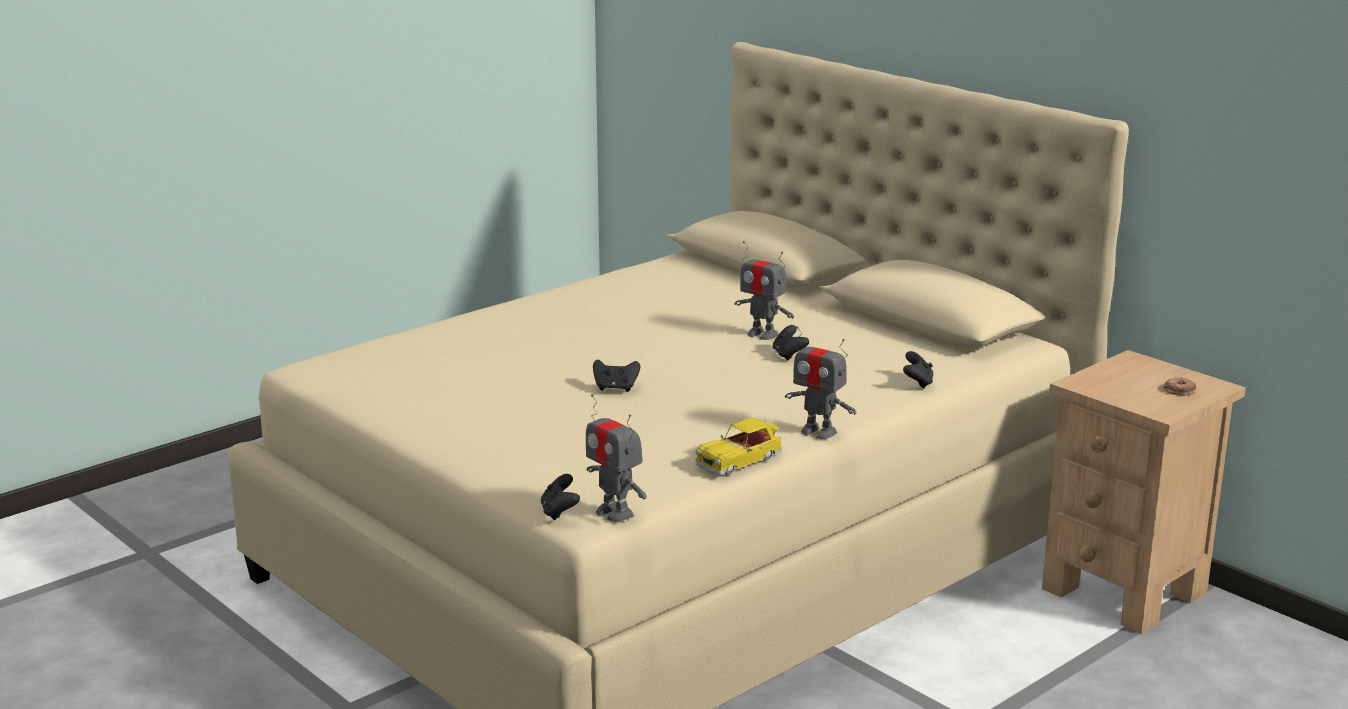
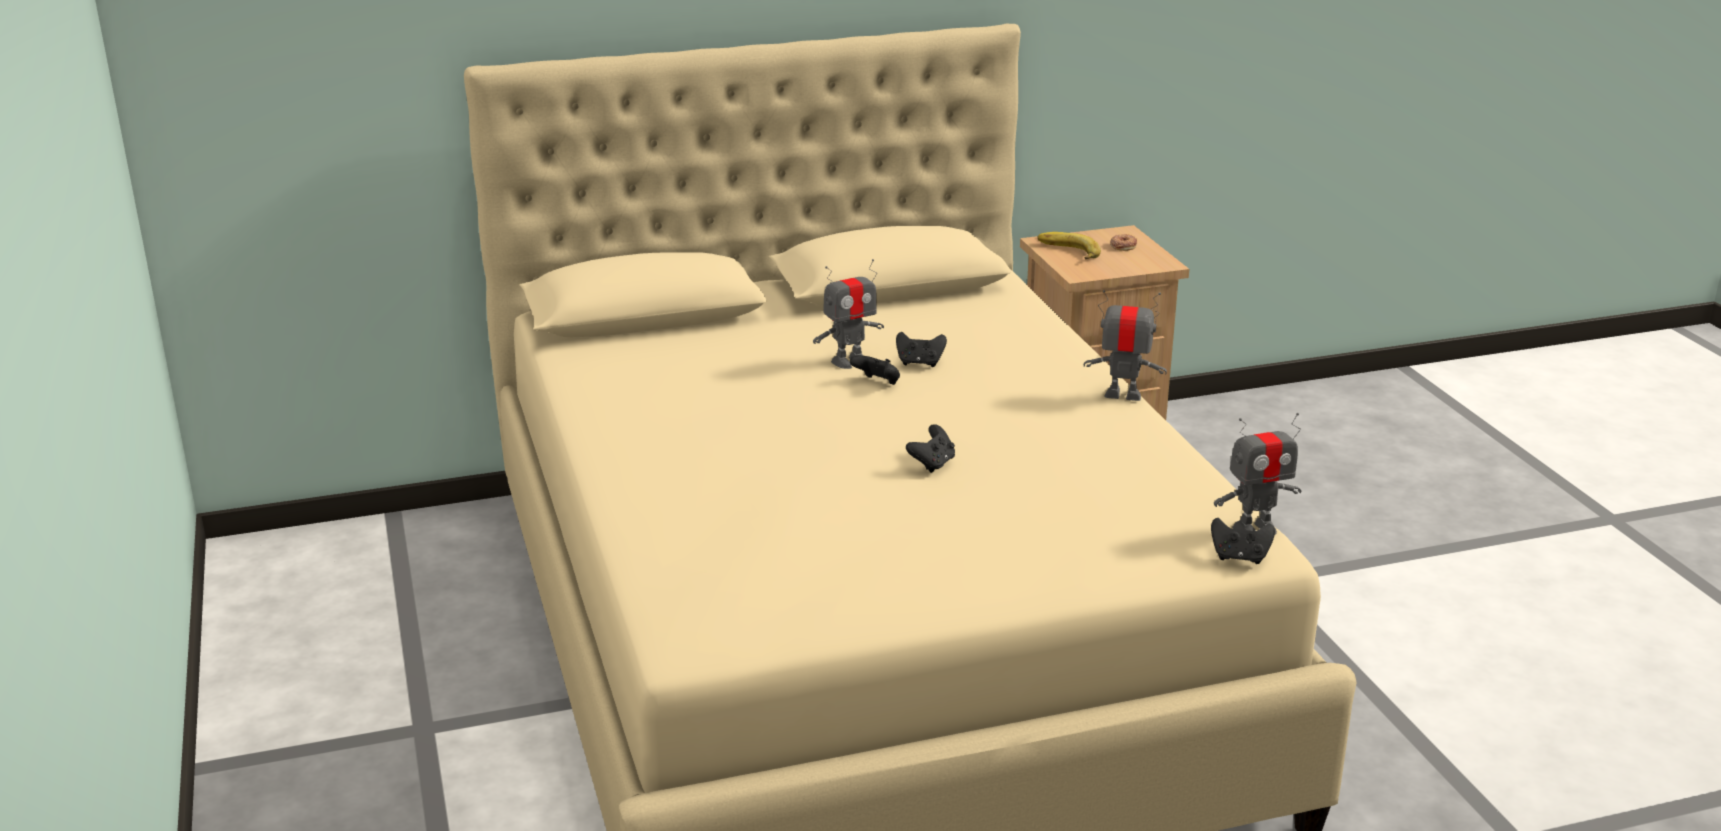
camera: 65 degrees left, 5 degrees up
(740, 460) = (1167, 444): toy car -> none
(818, 432) = (1123, 395): toy robot -> toy robot turned 135 degrees counterclockwise
(917, 383) = (1040, 328): black game controller -> black game controller (877, 383)
(1123, 371) = (1067, 252): none -> banana

